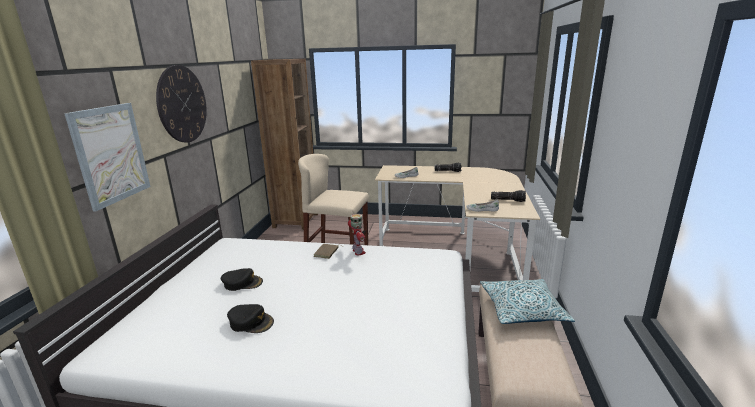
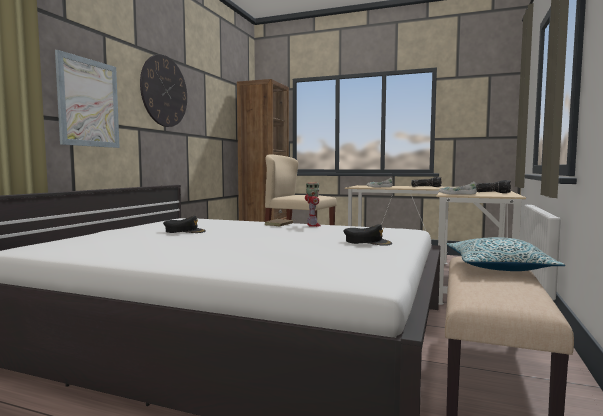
camera: 10 degrees right, 15 degrees down
(251, 322) = (180, 244): black cap -> black cap (367, 242)

